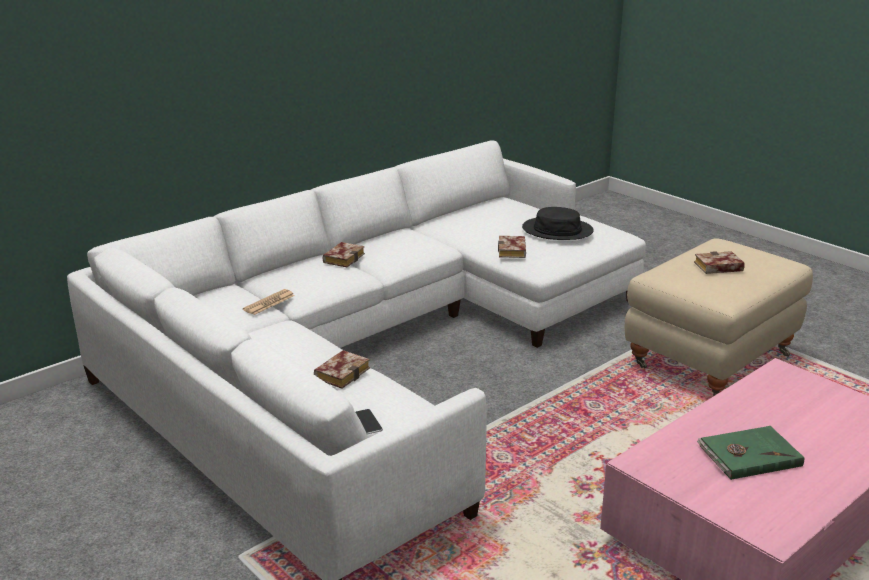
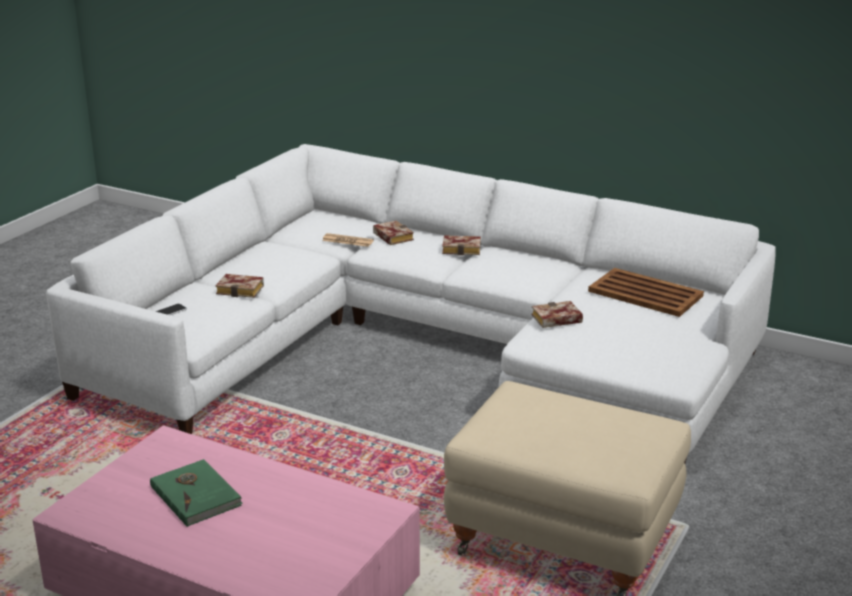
camera: 70 degrees right, 0 degrees up
(491, 215) = (644, 293): none -> brown tray
(557, 230) = (637, 333): black hat -> none
(717, 268) = (559, 421): book -> book (391, 236)

